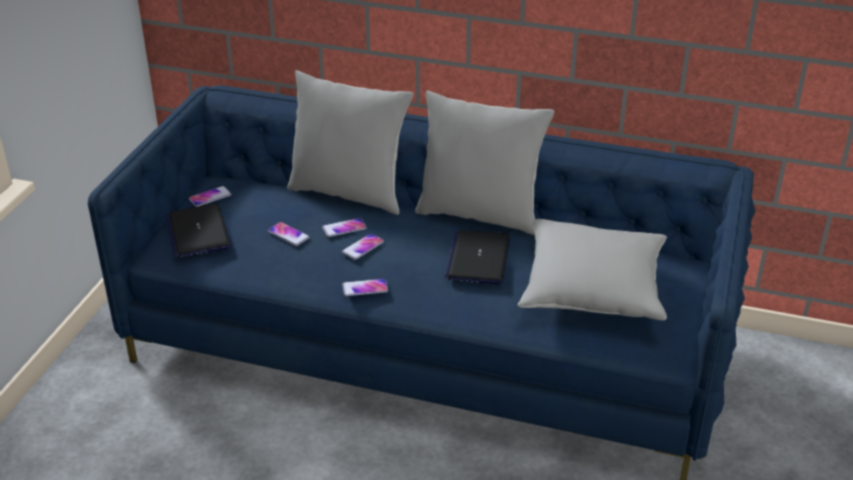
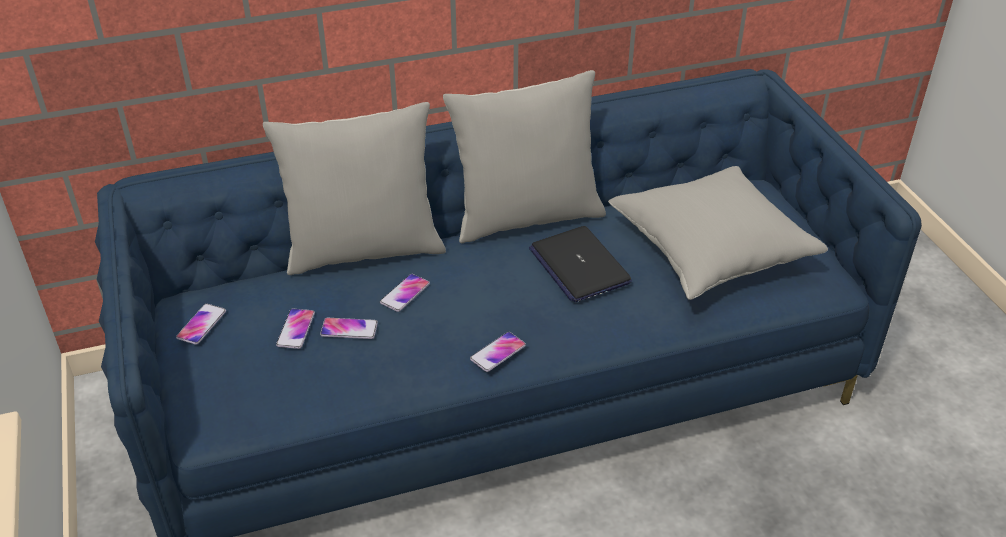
camera: 35 degrees left, 5 degrees up
(198, 232) = (234, 375): laptop -> none
(363, 247) = (449, 306): phone -> phone (296, 329)

